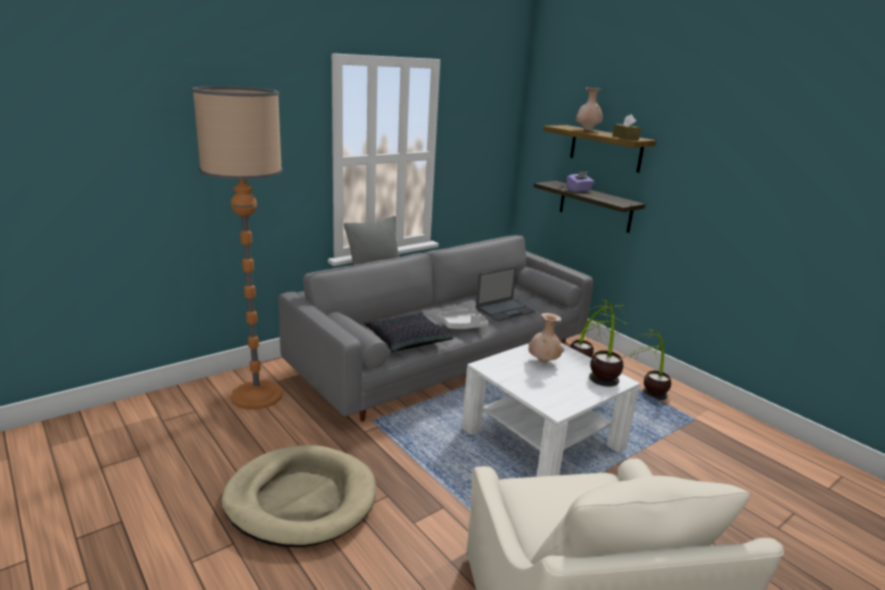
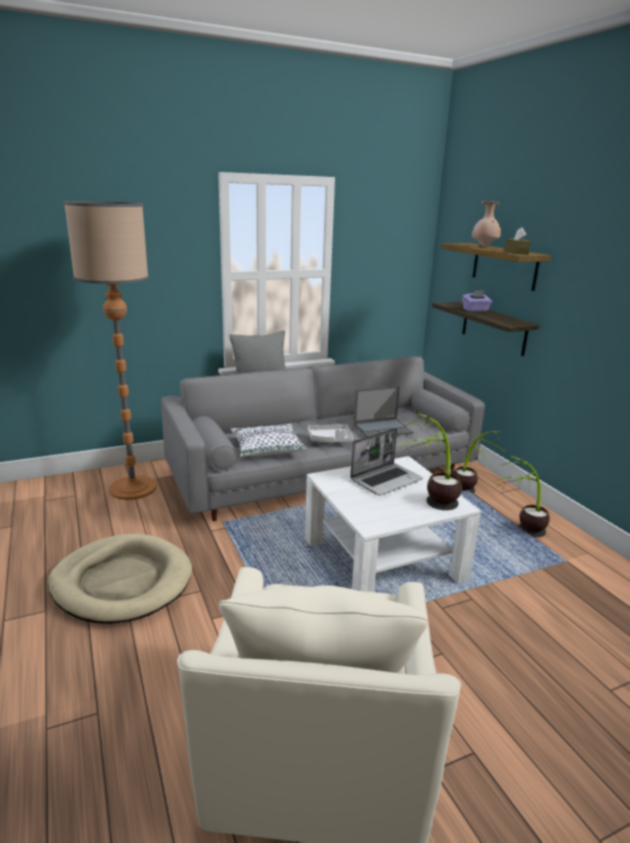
camera: 15 degrees right, 0 degrees up
(407, 340) = (267, 448): black pillow -> white pillow
(543, 362) = (386, 480): beige vase -> laptop

